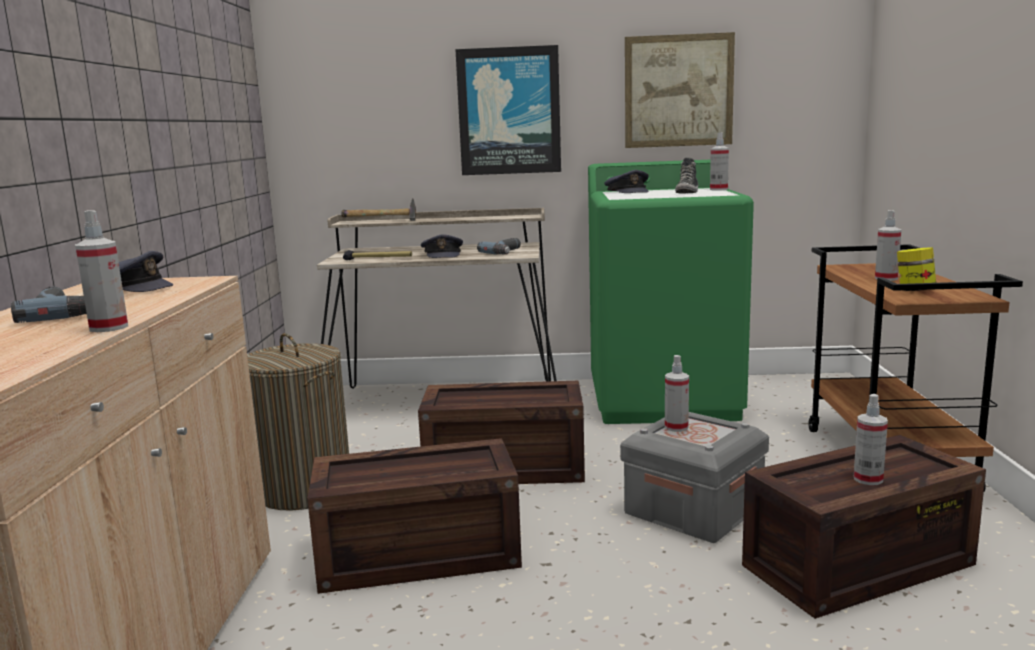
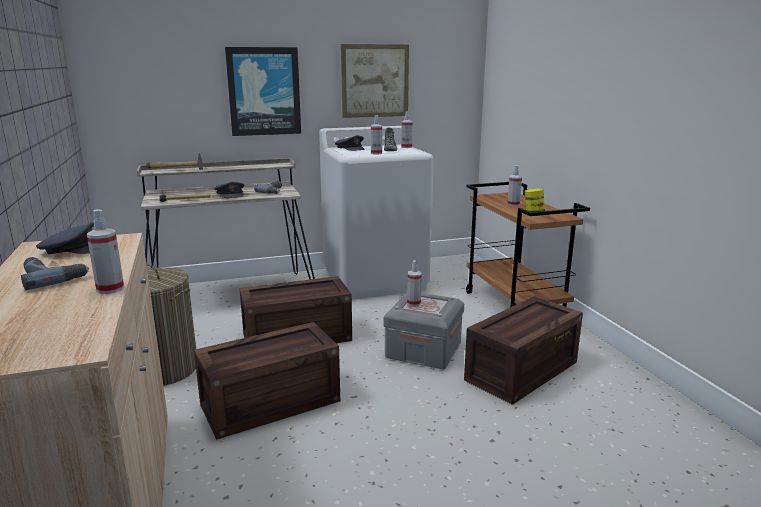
camera: 20 degrees left, 5 degrees up
(664, 399) = (375, 279): green washing machine -> white washing machine
(868, 479) = (529, 324): spray bottle -> spray bottle (376, 153)

